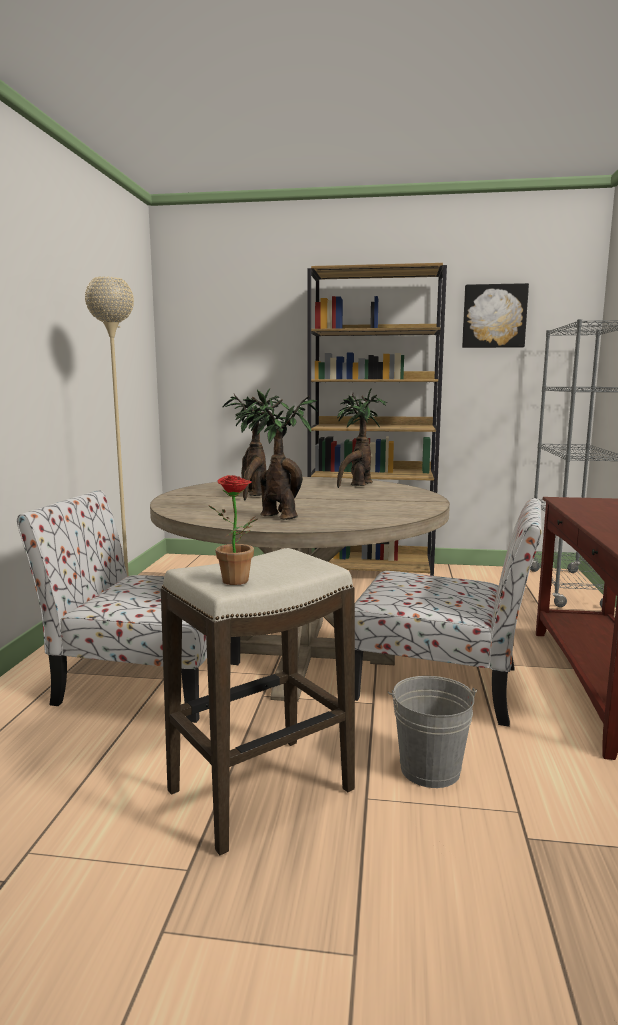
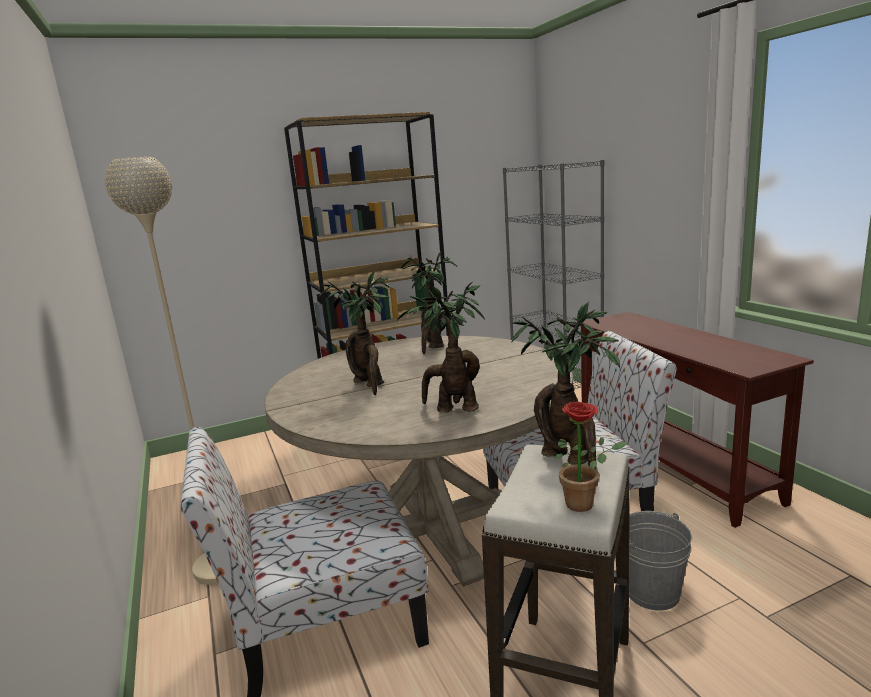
camera: 30 degrees left, 5 degrees up
(291, 561) = (569, 460): none -> potted plant
(494, 316) = (456, 157): picture -> none

